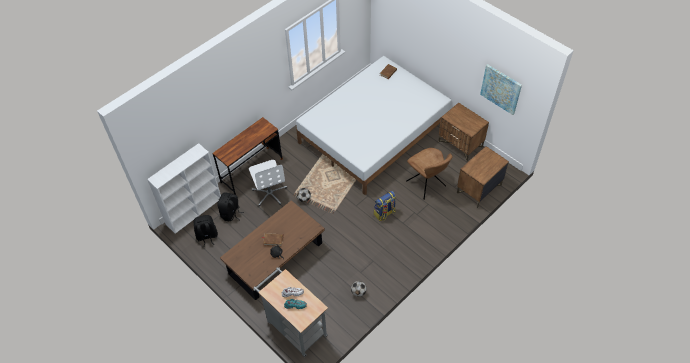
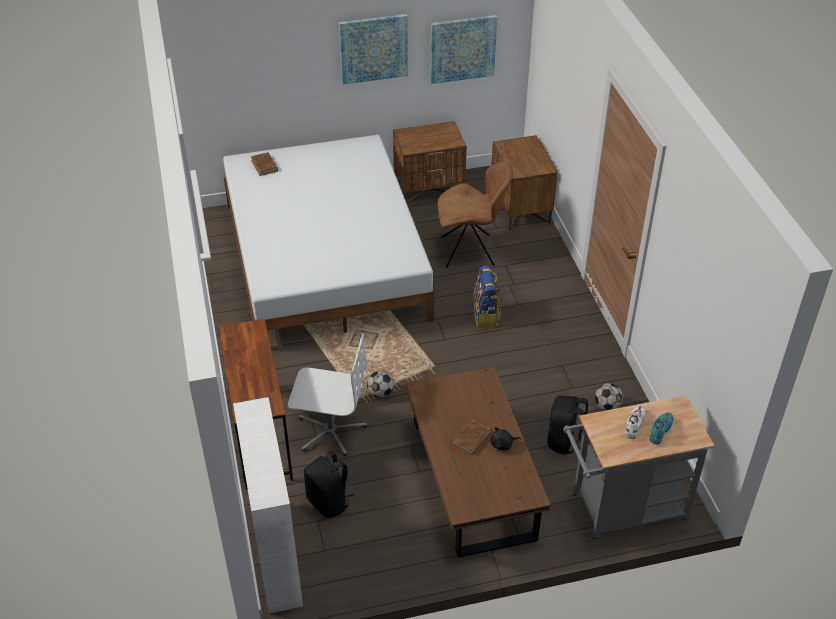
camera: 60 degrees left, 10 degrees down
(207, 236) = (350, 558): black backpack -> black backpack (565, 441)
(457, 56) = (373, 48): none -> picture

